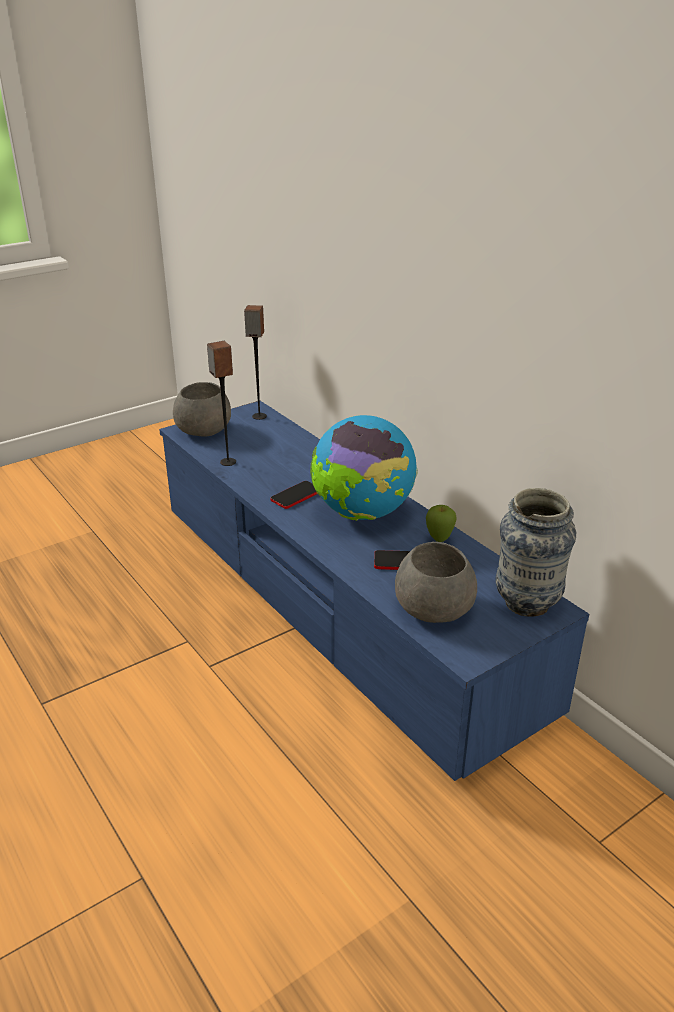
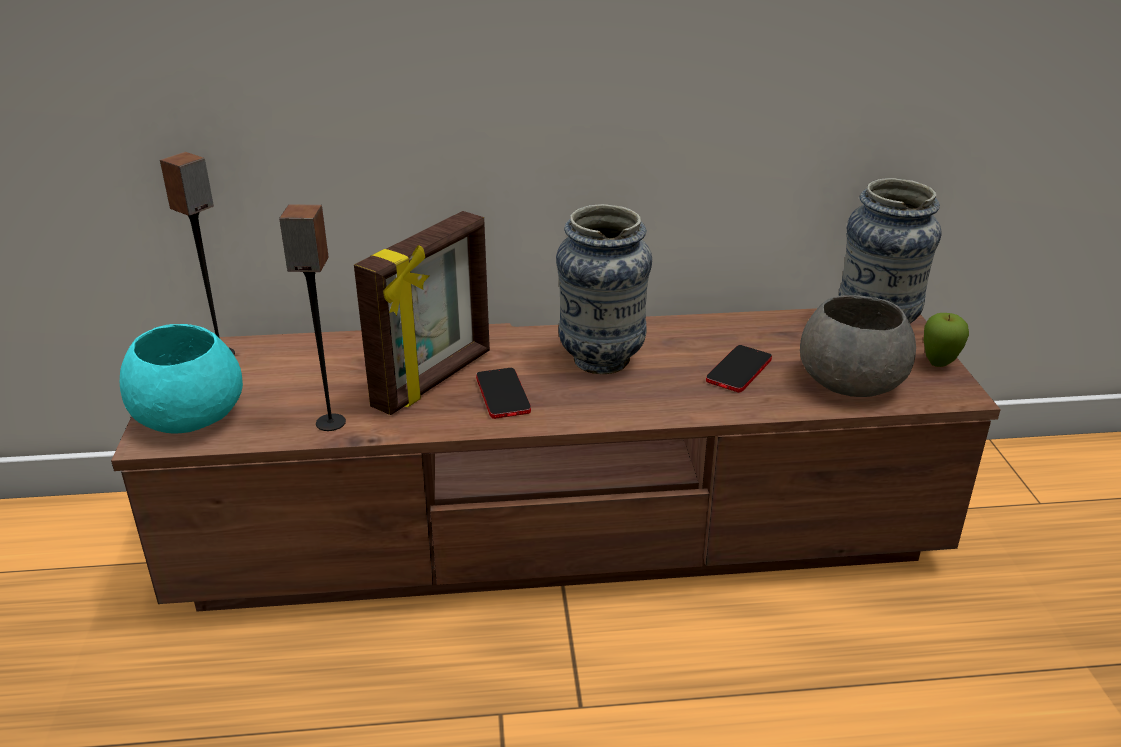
camera: 60 degrees left, 0 degrees up
(204, 429) = (187, 415): grey bowl -> turquoise bowl
(291, 473) = (434, 380): none -> picture frame
(338, 611) = (561, 532): blue tv stand -> brown tv stand
(362, 513) = (601, 360): globe -> vase
(439, 540) = (711, 332): apple -> apple (938, 364)

